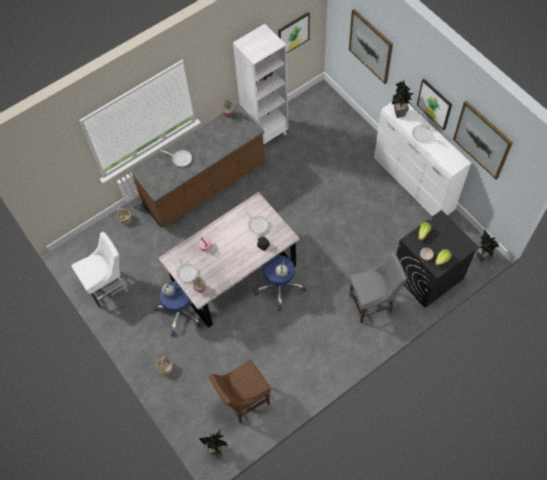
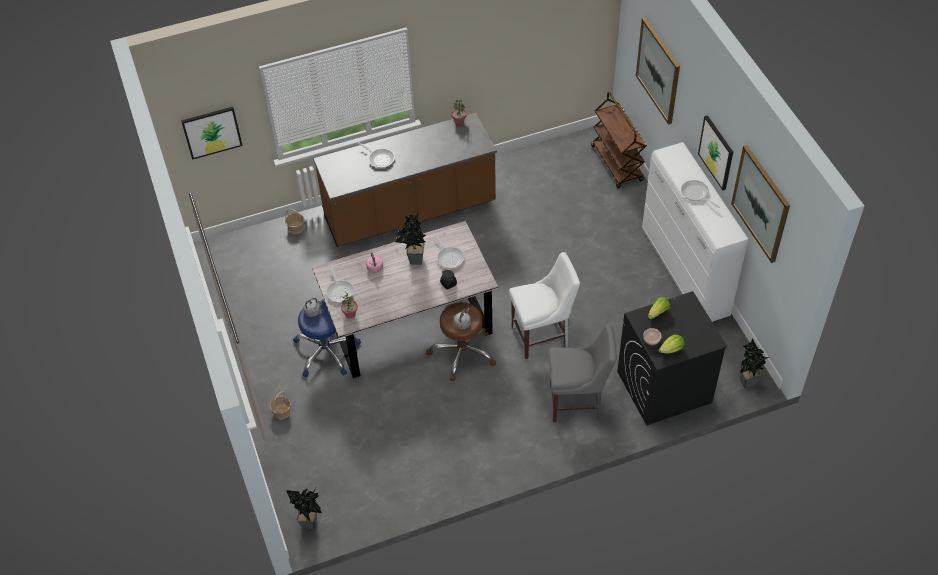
camera: 15 degrees right, 10 degrees down
(108, 286) = (247, 300): white chair -> white chair (542, 336)
(243, 400) = (366, 475): brown chair -> none
(265, 133) = (510, 169): white bookcase -> none
(279, 286) = (462, 352): blue stool -> brown stool
(293, 34) = (567, 40): picture -> picture (212, 132)
(339, 111) = (617, 164): none -> brown cart
(399, 115) = (672, 163): potted plant -> potted plant (415, 261)

